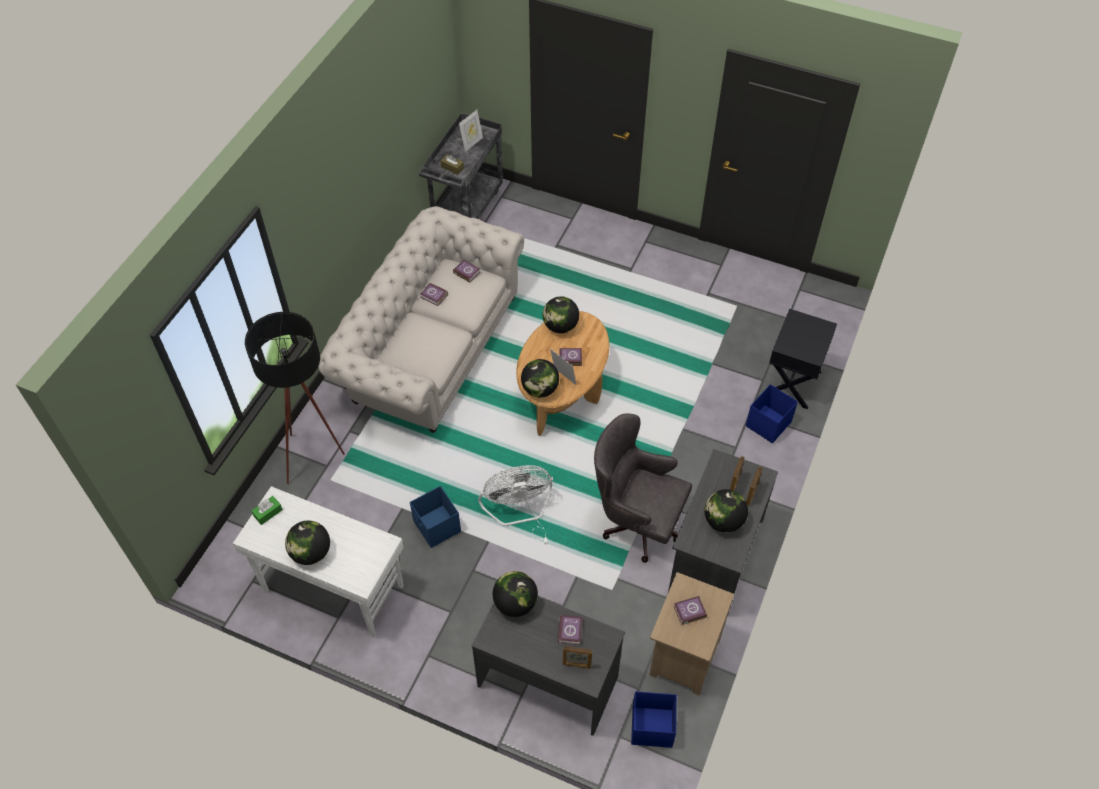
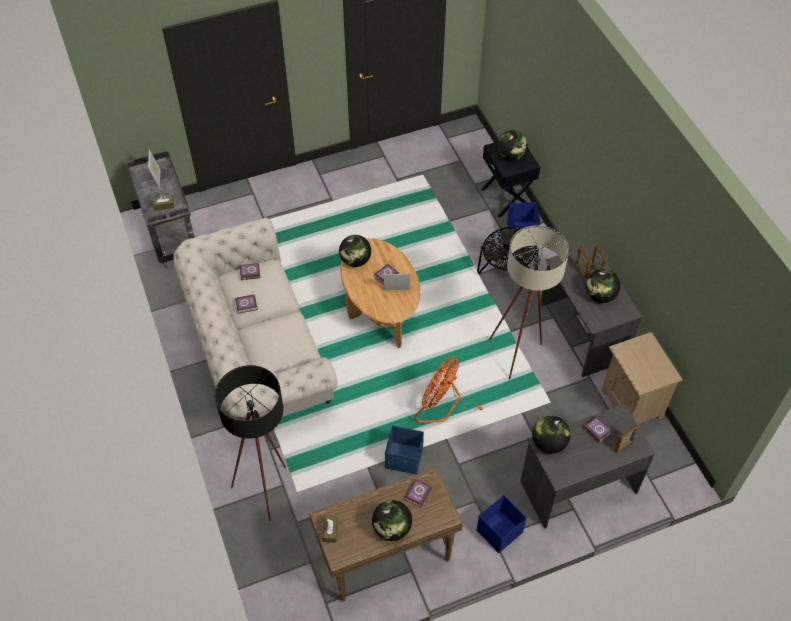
camera: 45 degrees left, 0 degrees up
(268, 513) = (330, 531): green tissue box -> brown tissue box
(332, 588) = (385, 557): white console table -> brown console table
(522, 513) = (445, 404): white fan -> orange fan
(540, 389) = (391, 310): globe -> globe (510, 156)
(636, 525) = (519, 352): grey office chair -> beige floor lamp
(651, 727) = (659, 458): blue storage box -> blue storage box (498, 531)
(688, 611) = (641, 362): book -> book (417, 494)
(715, 440) = (504, 266): none -> black fan

